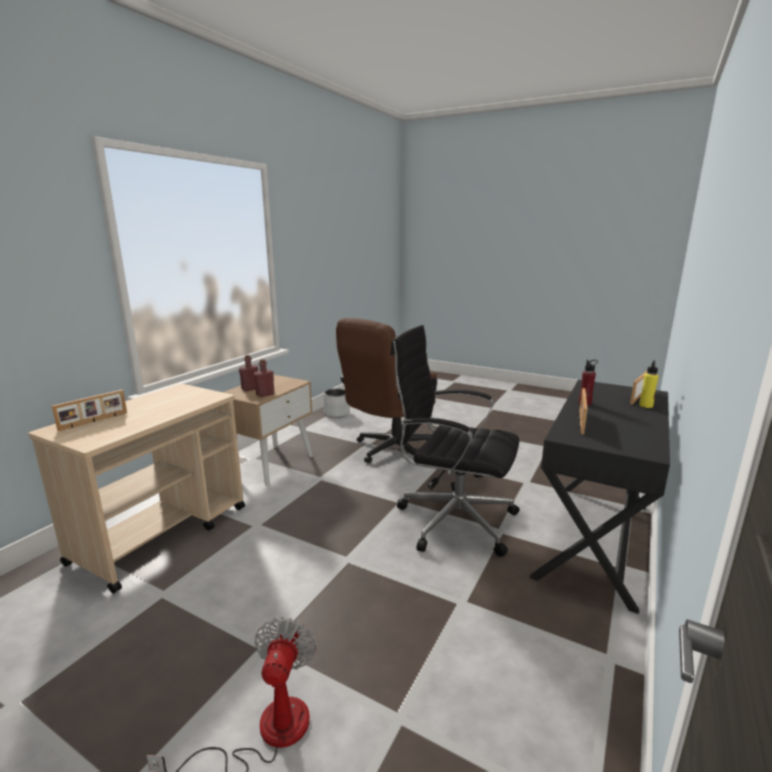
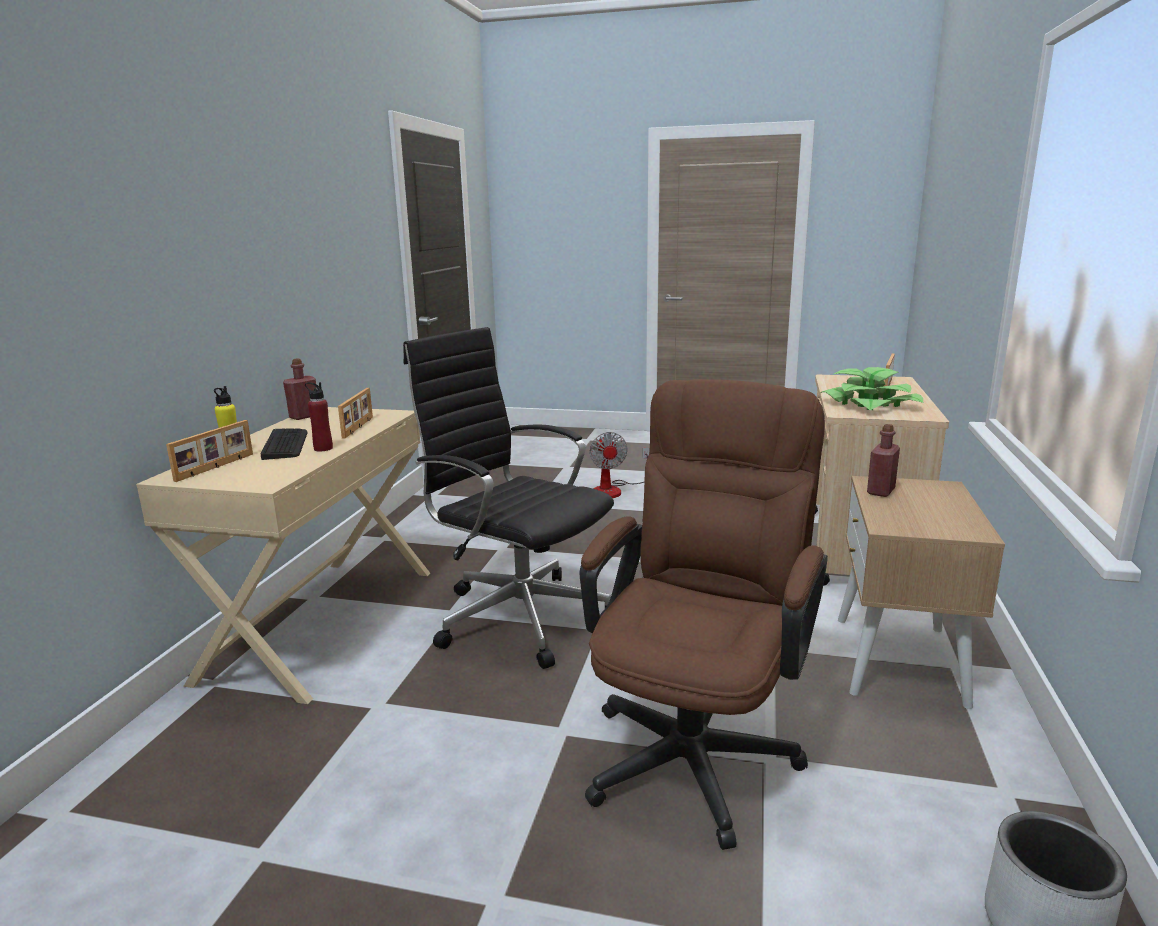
camera: 165 degrees right, 0 degrees up
(180, 400) = (870, 405): none -> potted plant
(250, 389) = (935, 498): red bottle -> red bottle (304, 416)
(452, 519) = (519, 616): black office chair -> black office chair turned 150 degrees counterclockwise
(595, 539) = (321, 622): black desk -> beige desk
(618, 410) = (285, 444): none -> keyboard

